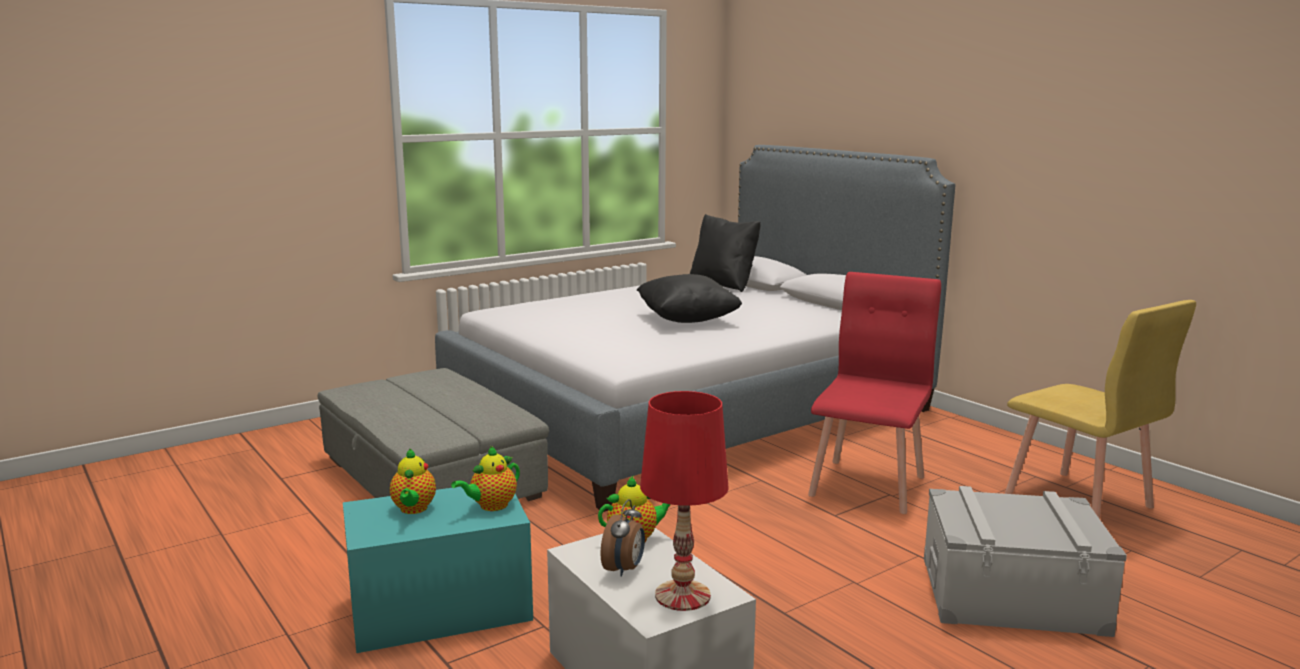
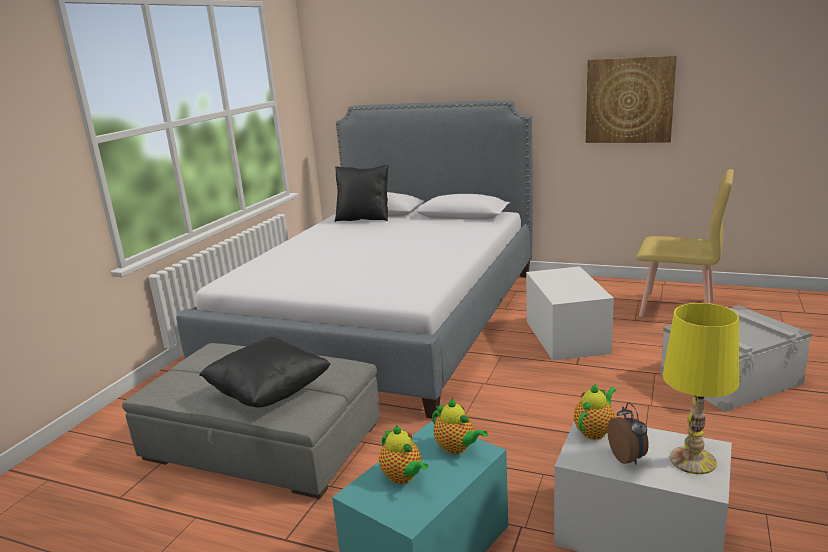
camera: 30 degrees left, 5 degrees up
(491, 506) = (457, 448): teapot -> teapot turned 60 degrees counterclockwise
(682, 596) = (693, 461): red table lamp -> yellow table lamp
(687, 320) = (391, 251): black pillow -> black pillow (269, 393)
(868, 485) = (566, 336): red chair -> white storage box
(1088, 177) = (629, 100): none -> picture

